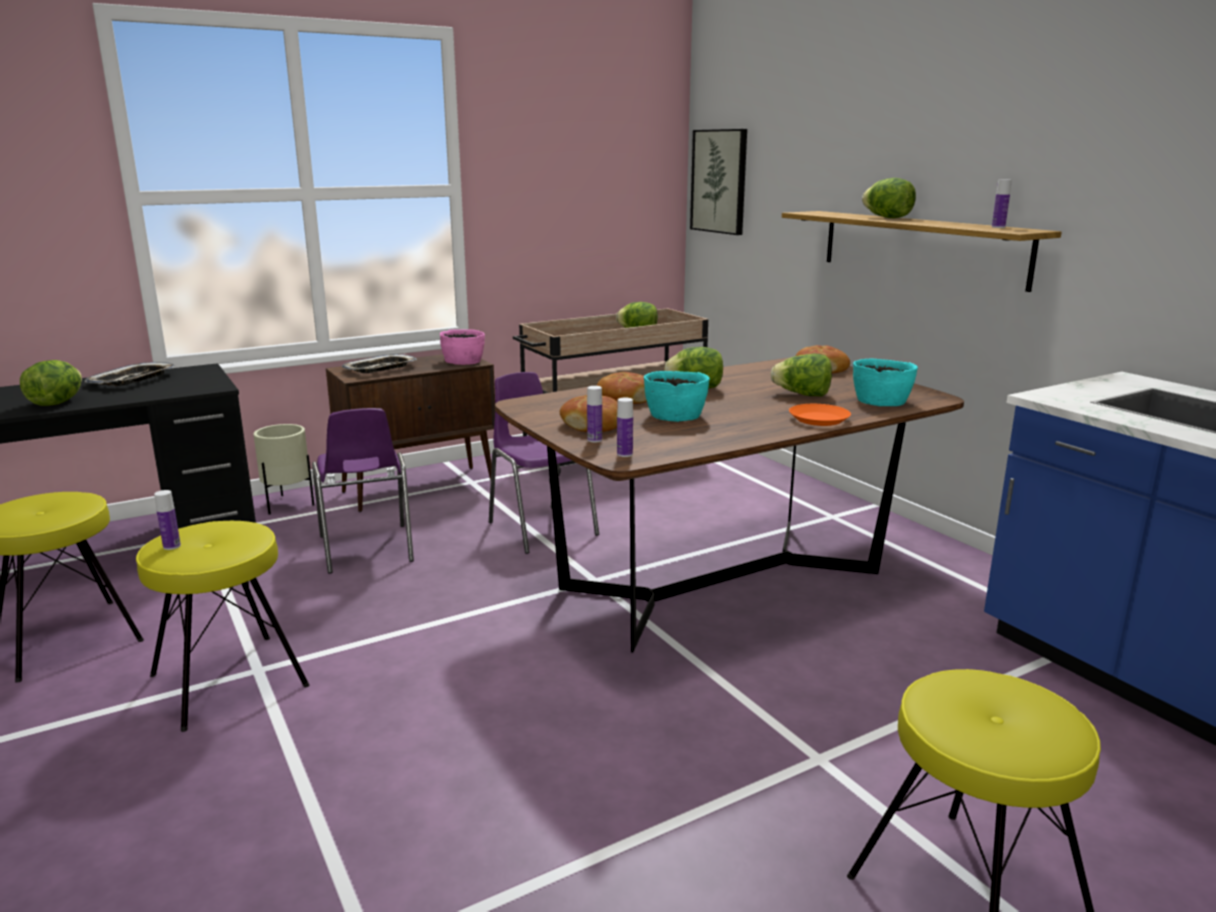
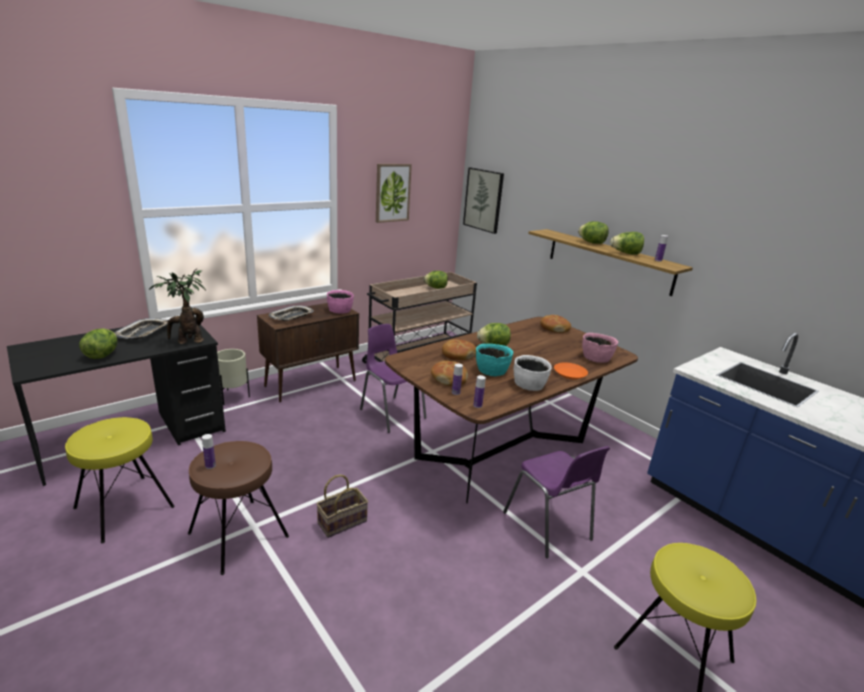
camera: 10 degrees left, 5 degrees up
(192, 389) = (187, 341): none -> potted plant
(227, 680) = (237, 534): yellow stool -> brown stool
(366, 550) = (292, 432): purple chair -> purple chair (548, 527)
(406, 669) = (343, 521): none -> basket
(559, 174) = (392, 193): none -> picture
(736, 431) = (529, 384): none -> white bowl
(802, 395) = (553, 351): lettuce -> lettuce (625, 253)
(881, 401) = (596, 357): turquoise bowl -> pink bowl

